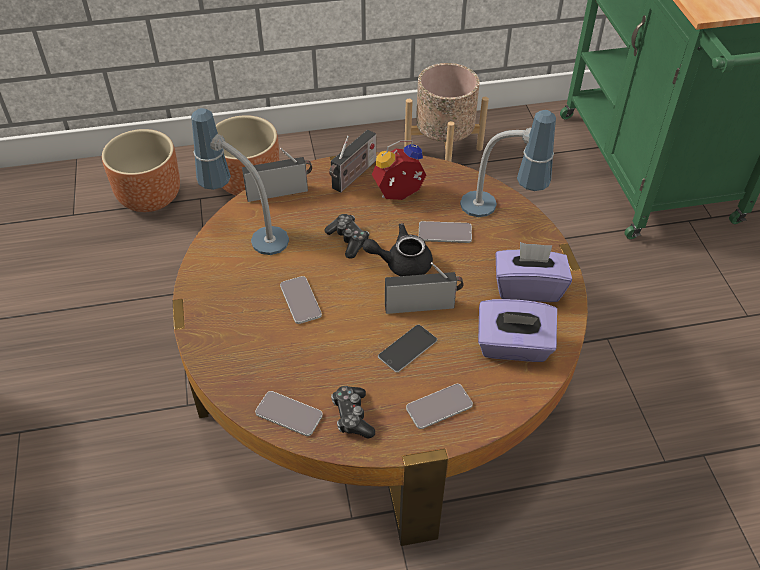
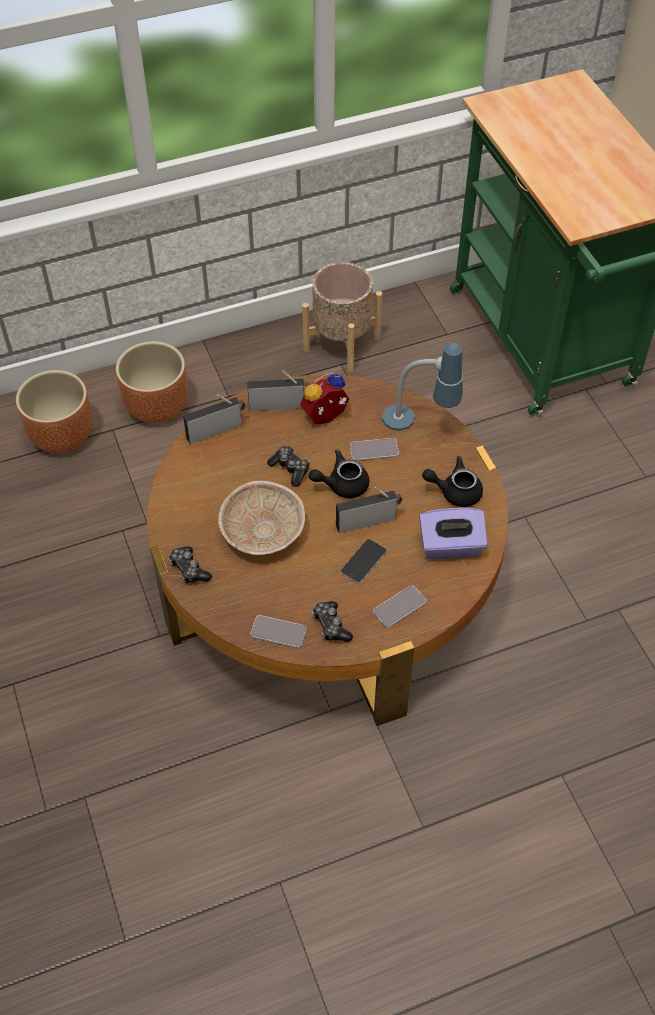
camera: 10 degrees left, 5 degrees up
(207, 329) = (189, 569): none -> game controller
(247, 233) = (198, 475): table lamp -> none
(300, 300) = (262, 532): phone -> beige bowl
(353, 176) = (279, 405): radio -> radio turned 120 degrees counterclockwise
(528, 287) = (454, 491): purple tissue box -> black teapot

